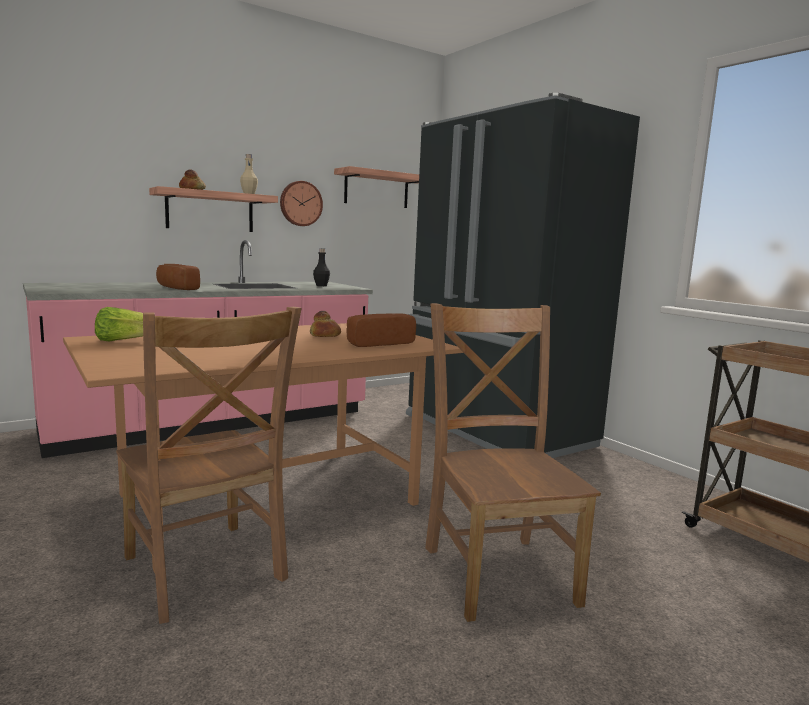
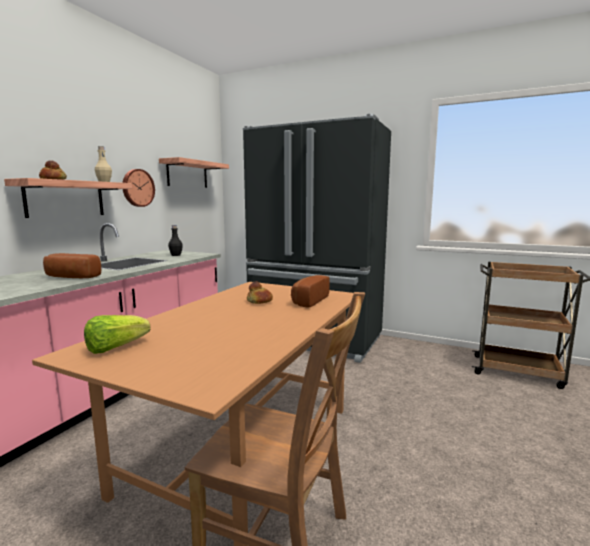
camera: 30 degrees left, 0 degrees up
(497, 571) = (444, 443): brown chair -> none

